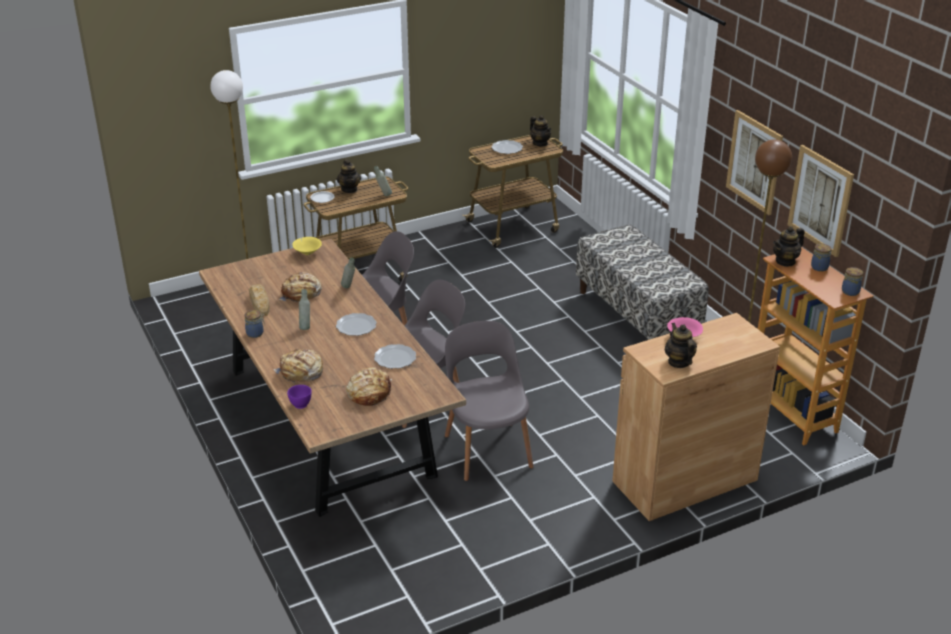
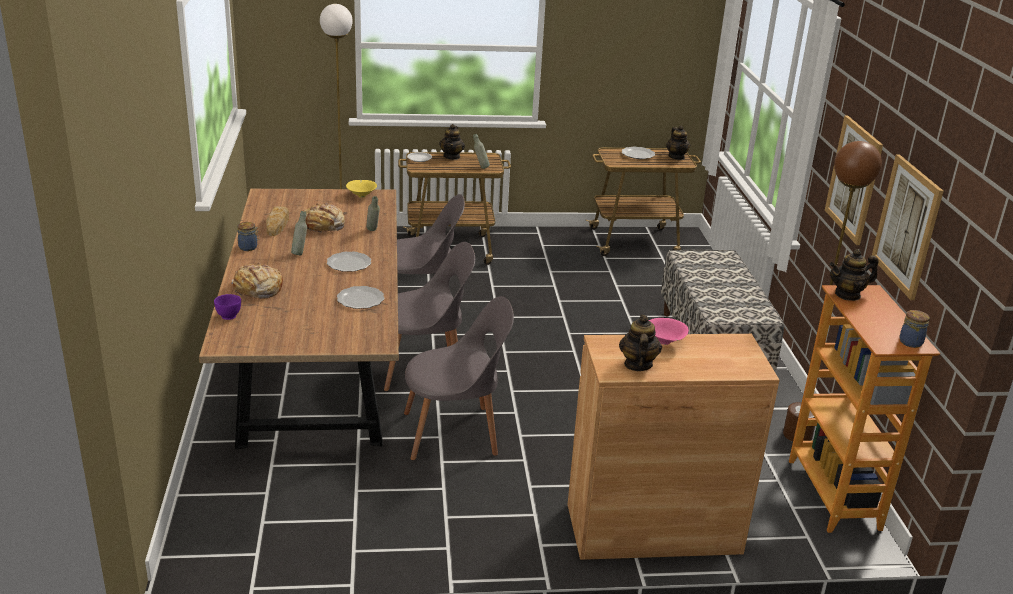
camera: 20 degrees right, 5 degrees down
(369, 393) = (305, 323): bread -> none
(487, 448) = (455, 433): grey chair -> grey chair turned 75 degrees clockwise
(820, 267) = (888, 310): jar -> none

